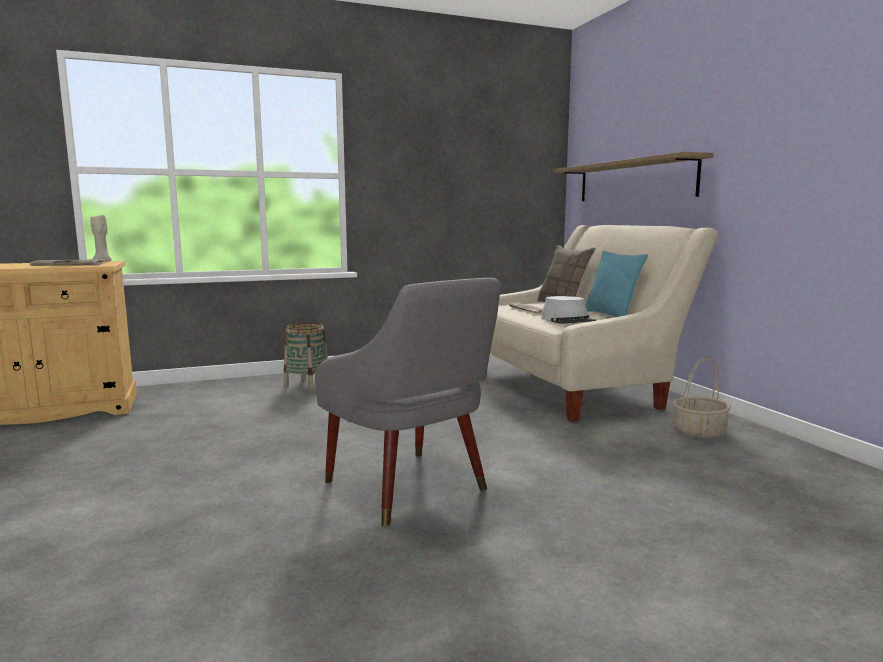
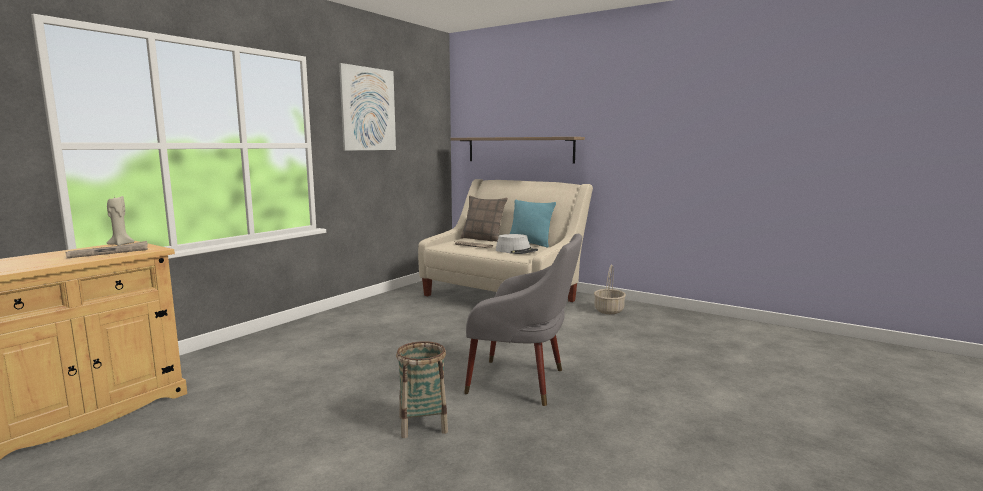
camera: 35 degrees left, 0 degrees up
(307, 384) = (311, 332): basket -> basket (422, 424)
(429, 133) = (368, 109): none -> picture

